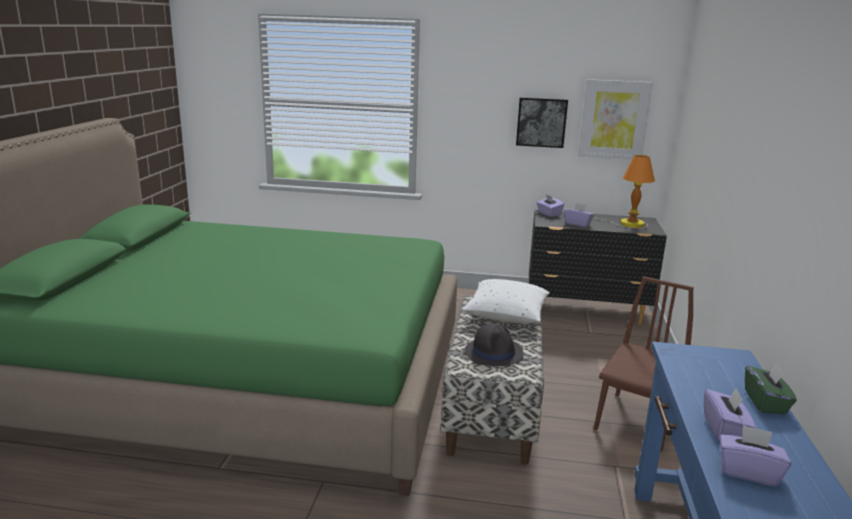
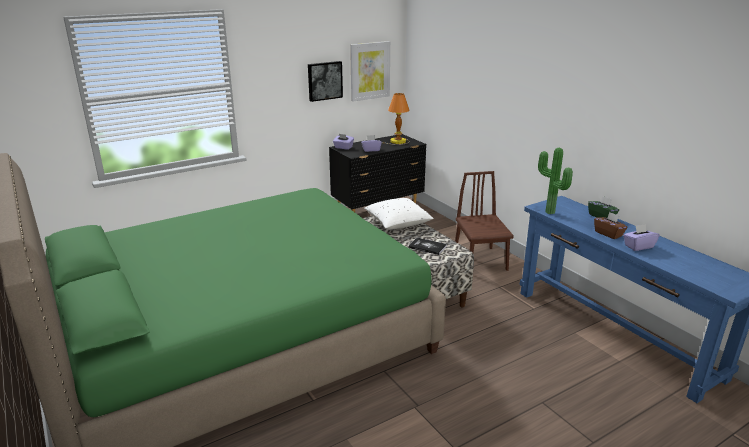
camera: 40 degrees left, 5 degrees up
(494, 353) = (427, 247): black hat -> book
(675, 362) = (548, 212): none -> potted plant
(725, 430) = (608, 234): purple tissue box -> brown tissue box

